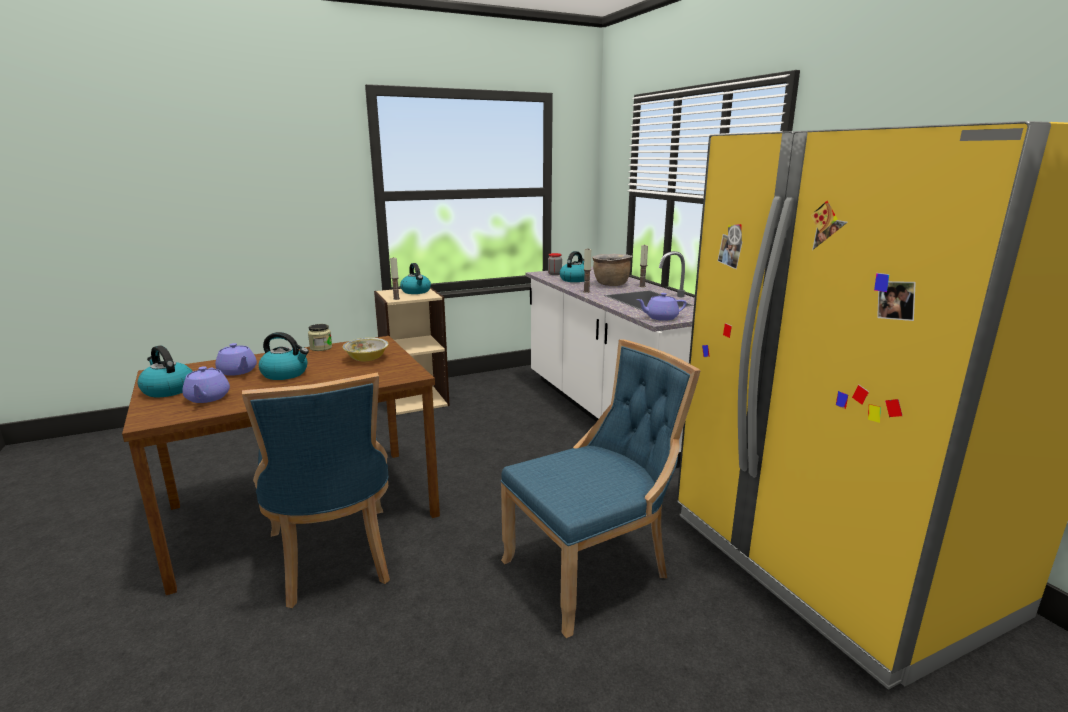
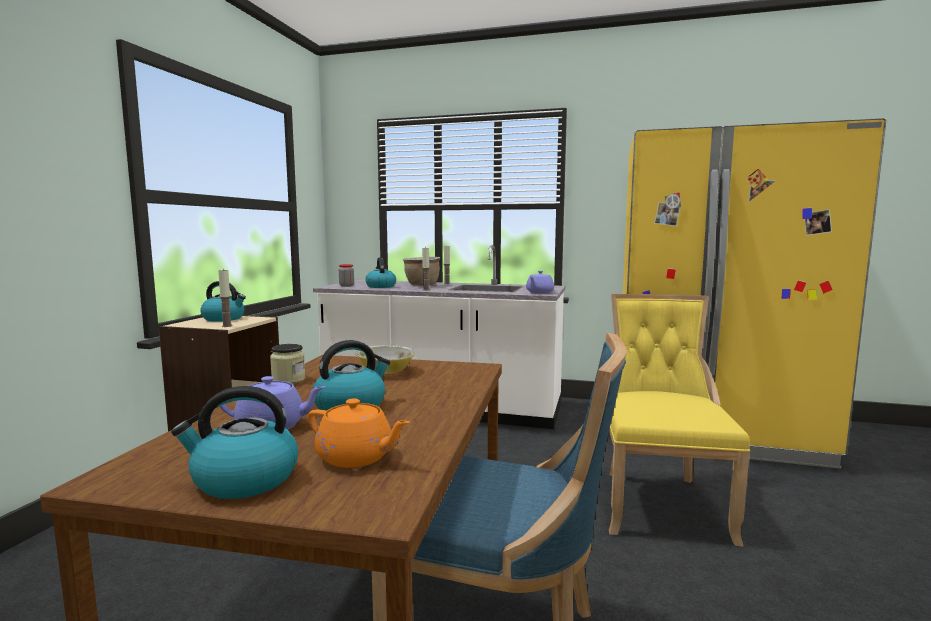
camera: 50 degrees left, 10 degrees down
(207, 398) = (356, 457): purple teapot -> orange teapot
(592, 571) = (660, 502): blue chair -> yellow chair

